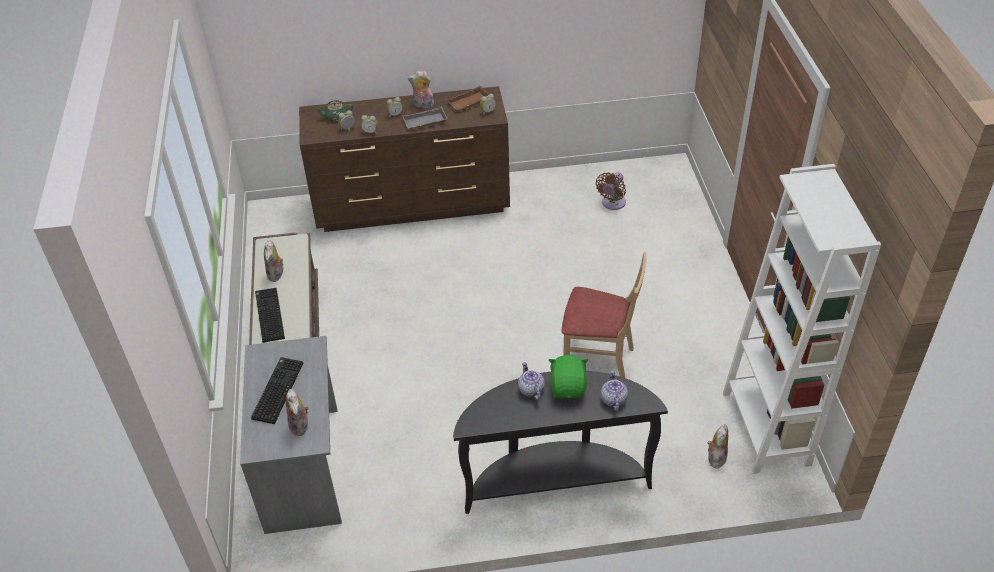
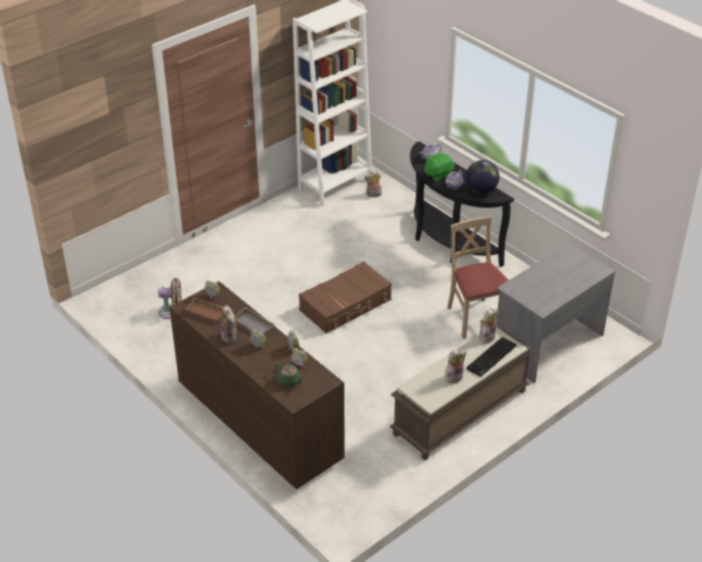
camera: 125 degrees left, 5 degrees down
(277, 390) = (556, 284): keyboard -> none
(301, 426) = (567, 261): plush toy -> plush toy (486, 336)
(498, 413) = (481, 190): none -> globe
(517, 328) = (346, 305): none -> brown suitcase
(598, 362) = (342, 260): beige chair -> beige chair (475, 318)

